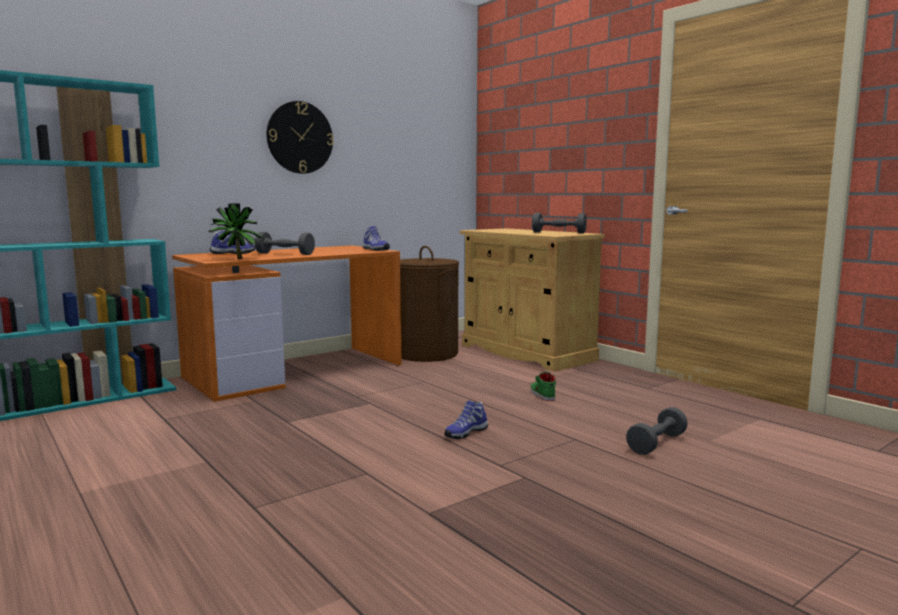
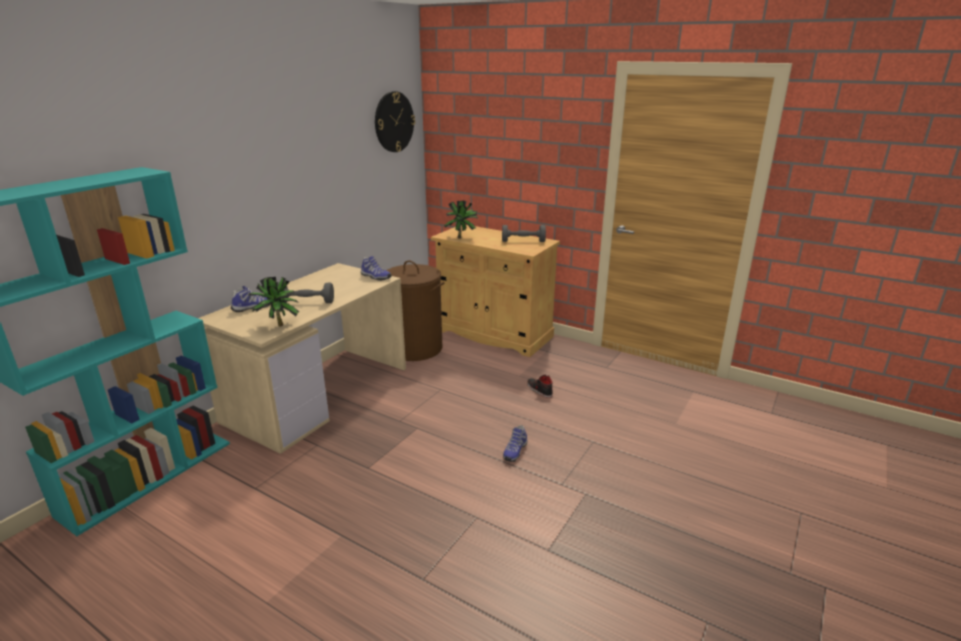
camera: 20 degrees left, 15 degrees up
(295, 370) = (319, 393): orange desk -> beige desk
(300, 137) = (286, 175): wall clock -> wall clock (394, 122)
(492, 230) = (462, 237): none -> potted plant
(542, 394) = (539, 390): green shoe -> black shoe
(656, 443) = (646, 435): grey dumbbell -> none

